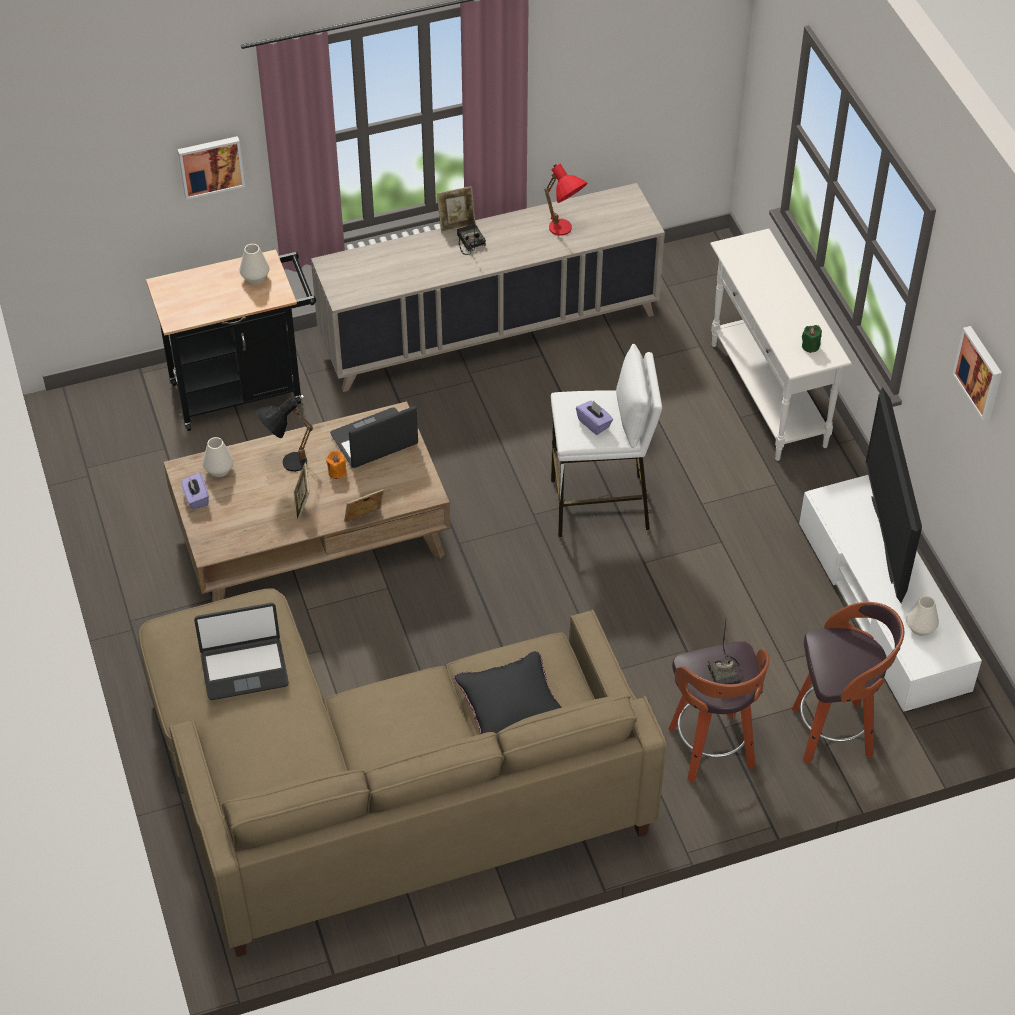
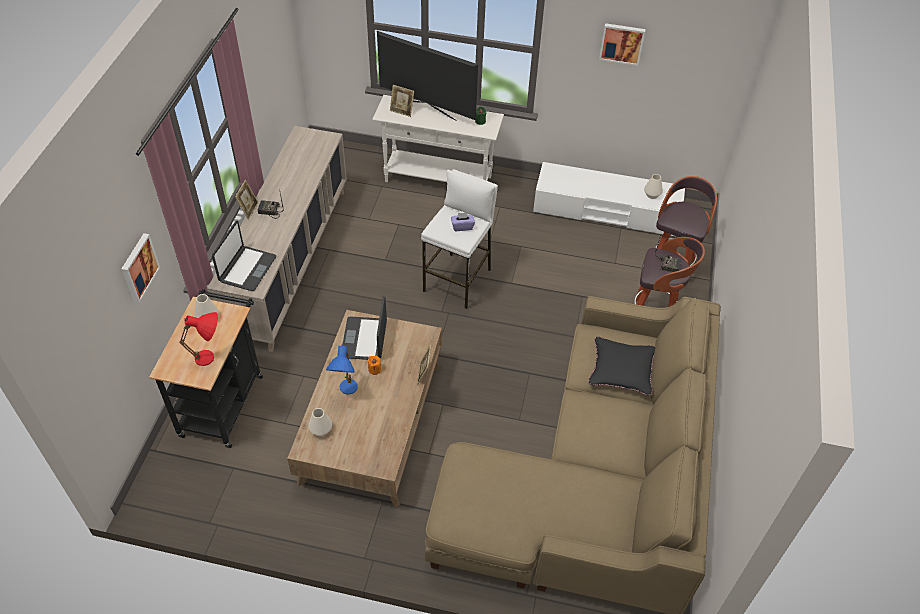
camera: 60 degrees left, 0 degrees up
(196, 498) = (335, 454): purple tissue box -> none
(244, 668) = (512, 489): laptop -> laptop (247, 269)
(285, 464) = (346, 392): black table lamp -> blue table lamp
(303, 506) = (388, 400): picture frame -> picture frame (402, 111)
(564, 233) = (303, 170): red table lamp -> red table lamp (211, 358)
(883, 539) = (587, 178): television -> television (427, 109)

